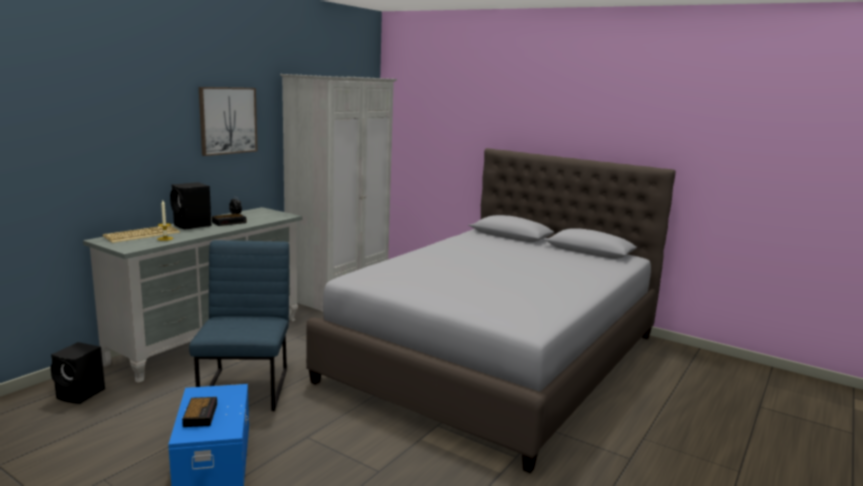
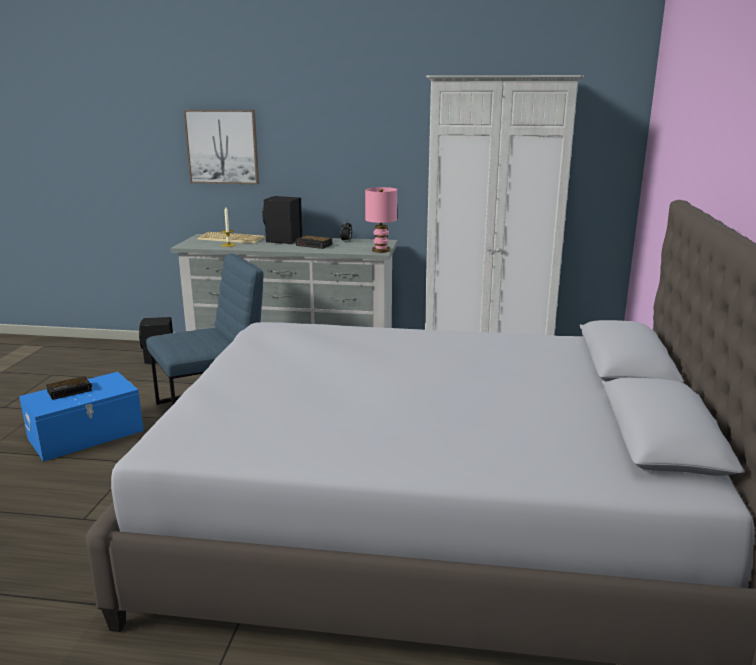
camera: 65 degrees right, 5 degrees up
(228, 120) = (358, 133): picture -> picture (222, 147)
(285, 214) = (380, 250): none -> pink table lamp

